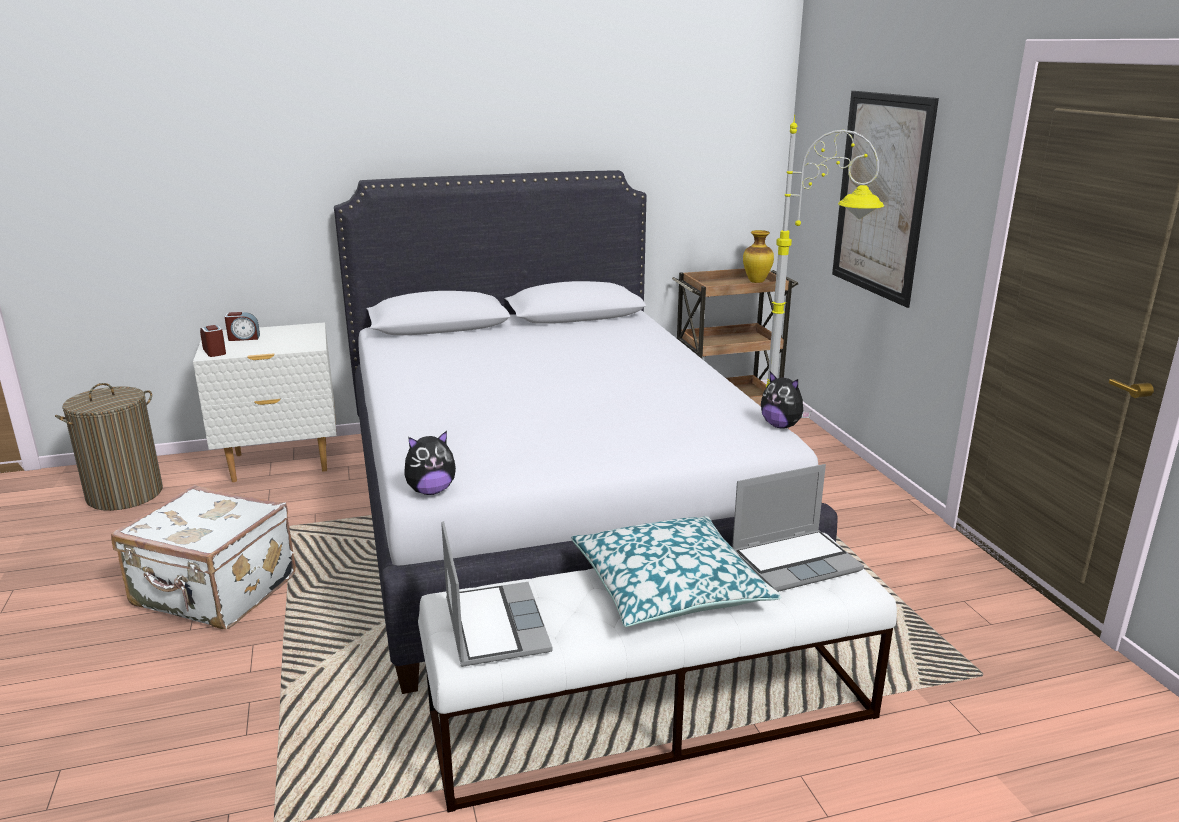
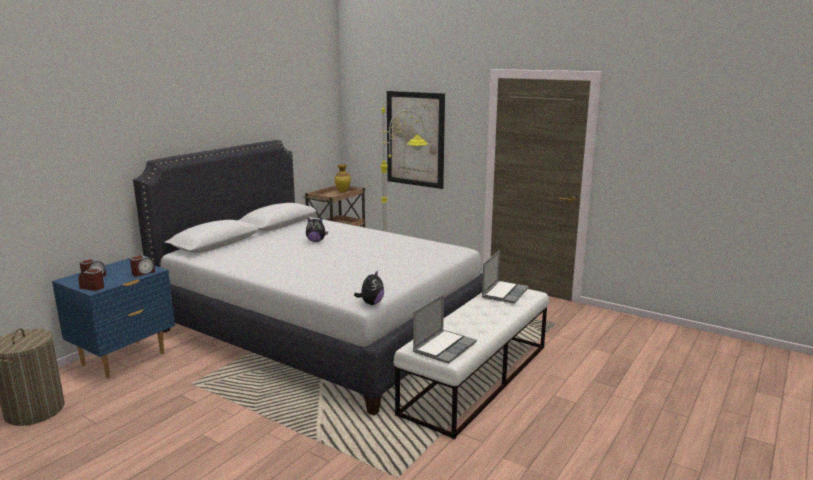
camera: 40 degrees left, 5 degrees down
(214, 593) = (202, 425): white suitcase -> none
(281, 463) = (124, 359): white nightstand -> blue nightstand
(294, 347) = (143, 273): none -> alarm clock
(494, 625) = (444, 347): laptop -> laptop turned 90 degrees clockwise
(669, 587) = (480, 314): pillow -> none
(781, 426) = (454, 244): plush toy -> plush toy (316, 241)

